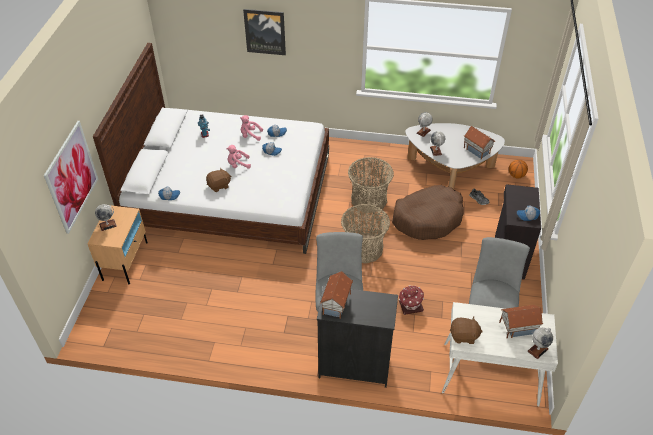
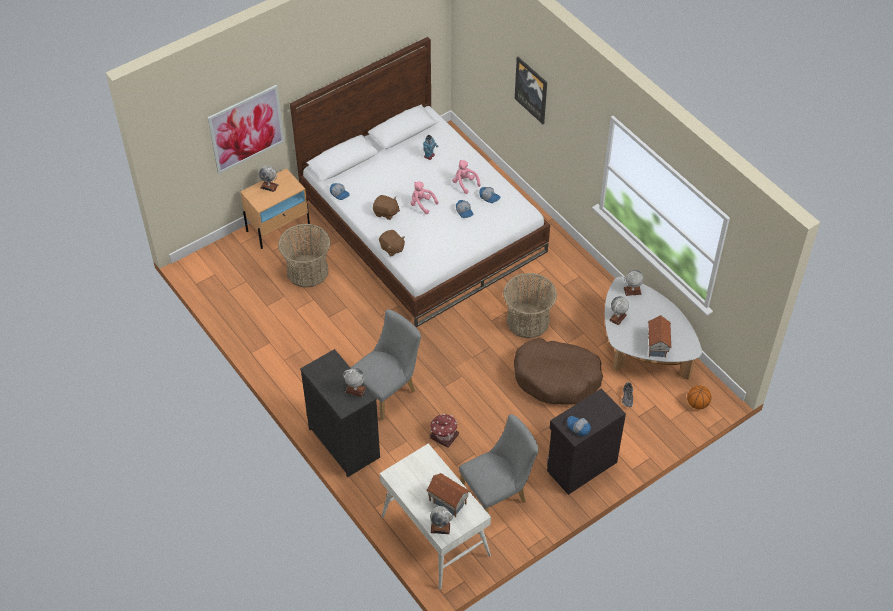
camera: 45 degrees right, 5 degrees up
(337, 304) = (326, 369): toy house -> none
(364, 248) = (468, 360): basket -> basket (307, 271)
(376, 301) = (355, 390): none -> globe
(464, 336) = (401, 472): brown plush toy -> brown plush toy (392, 248)

